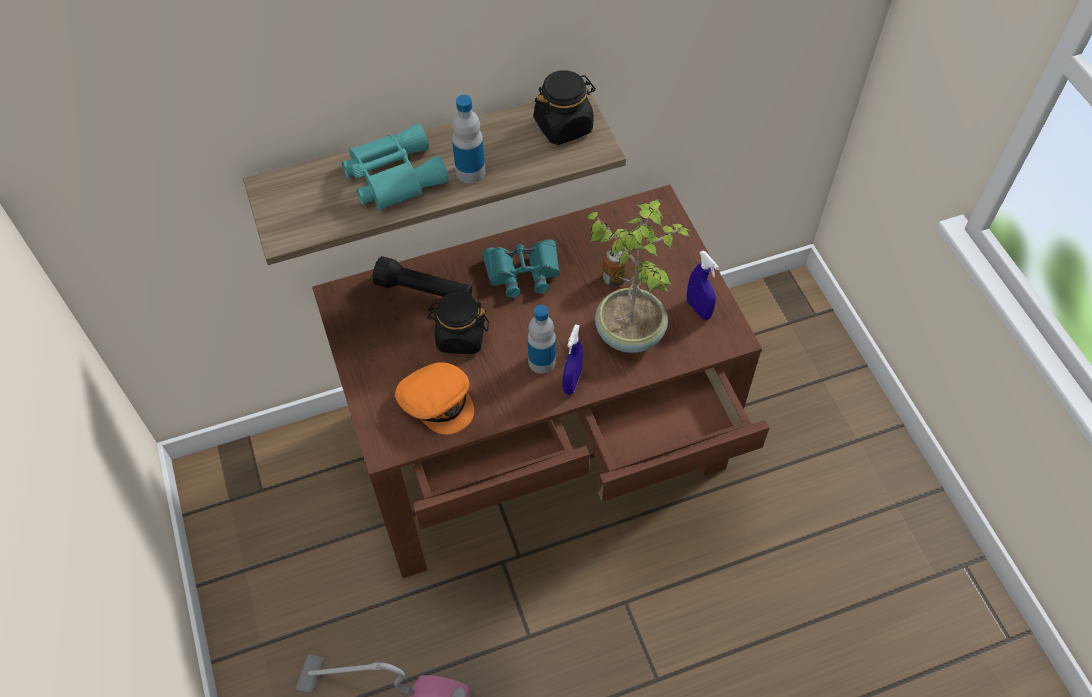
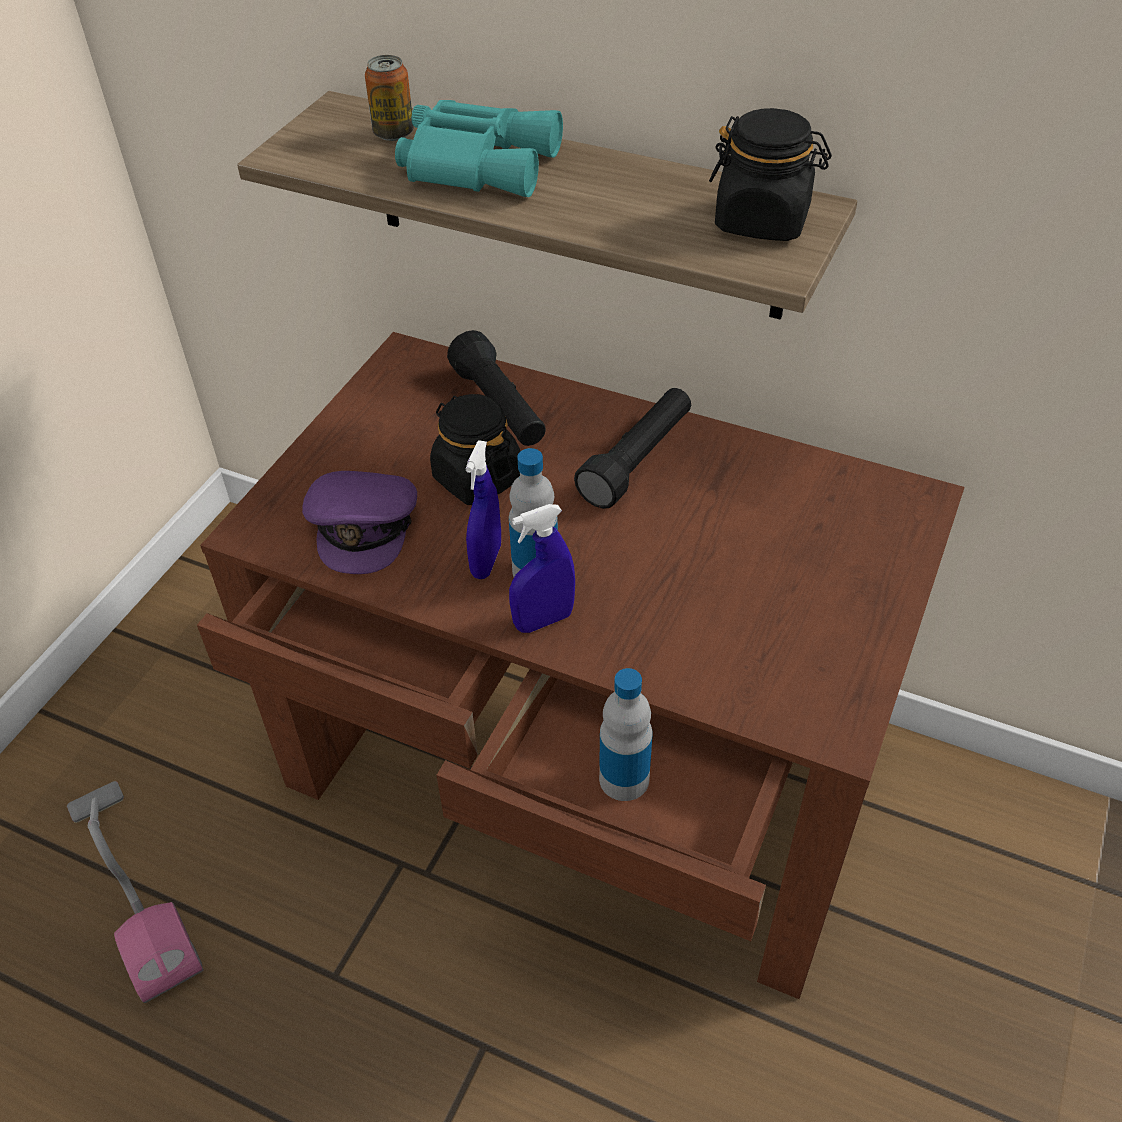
camera: 45 degrees right, 10 degrees down
(437, 401) = (364, 526): orange cap -> purple cap
(470, 172) = (572, 204): bottle -> bottle (624, 779)
(522, 272) = (637, 460): turquoise binoculars -> black flashlight
(614, 279) = (747, 543): can -> can (393, 133)
(630, 331) = (694, 618): potted plant -> none
(698, 309) = (827, 659): blue spray bottle -> blue spray bottle (486, 561)

